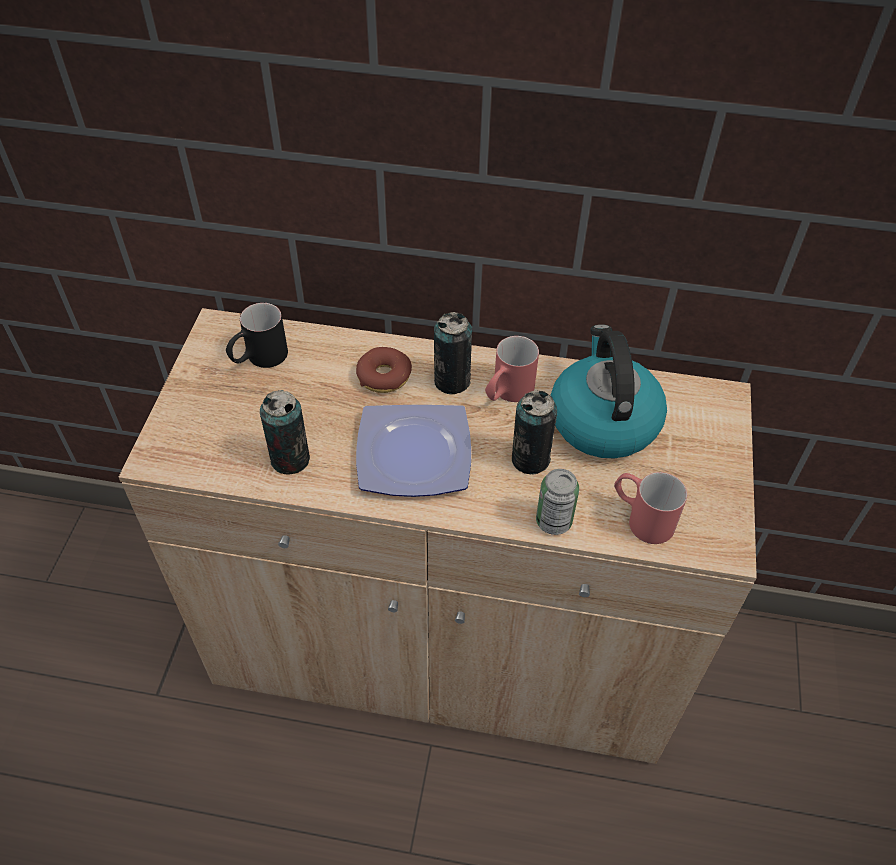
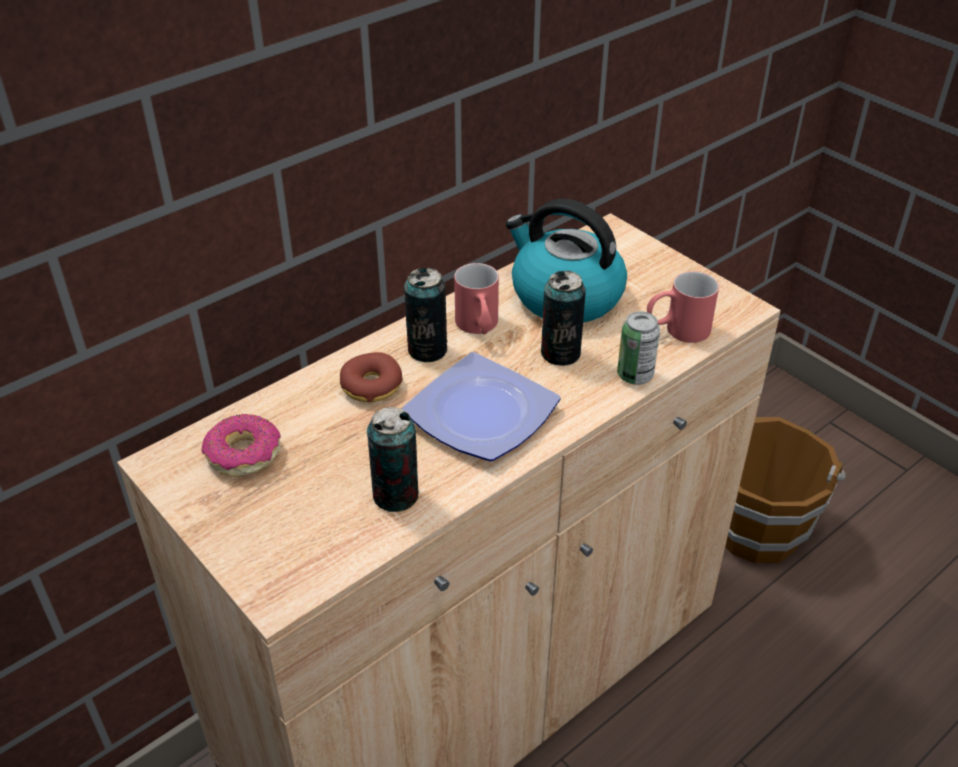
camera: 50 degrees left, 10 degrees down
(259, 359) = (243, 454): black mug -> donut
(779, 751) = (758, 526): none -> brown bucket

